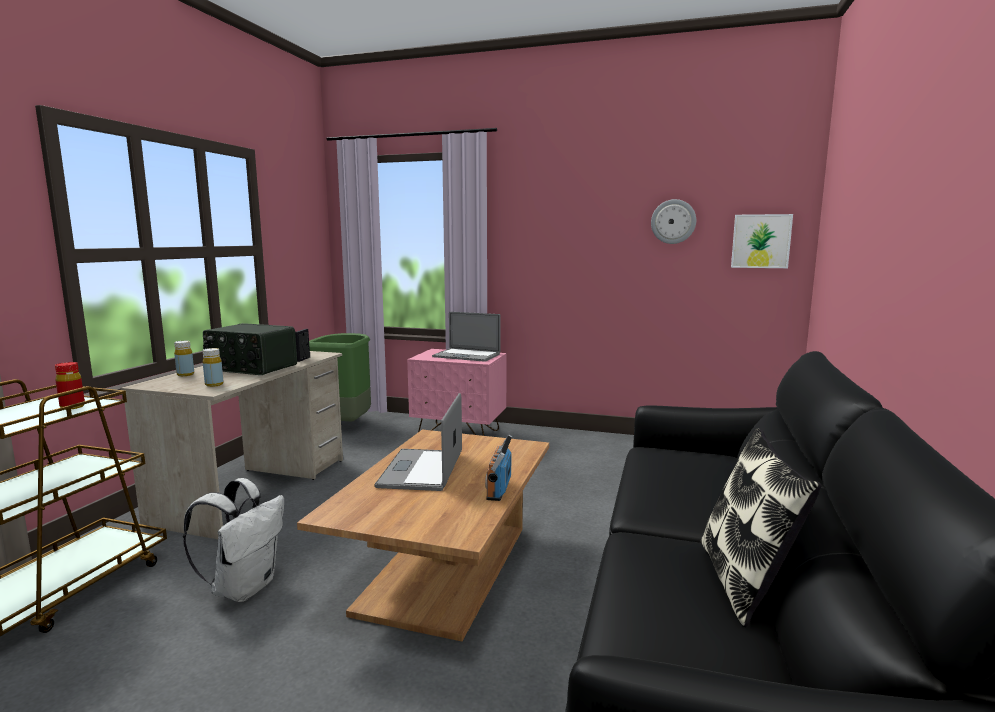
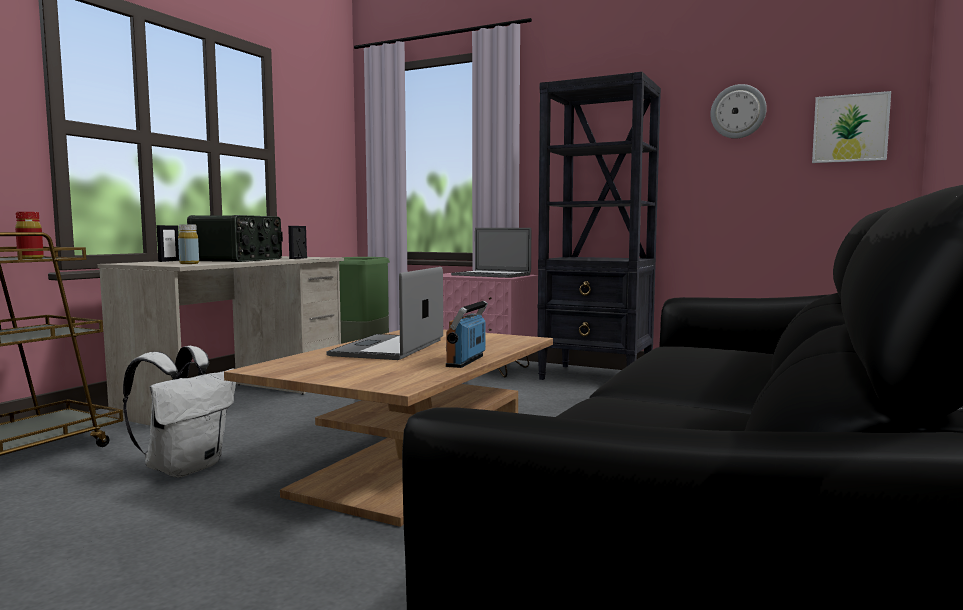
camera: 10 degrees right, 5 degrees down
(185, 374) = (169, 261): yellow bottle -> picture frame
(251, 368) = (239, 260): radio -> radio turned 105 degrees counterclockwise
(558, 440) = (596, 377): none -> black bookcase
(745, 581) = (728, 425): pillow -> none

